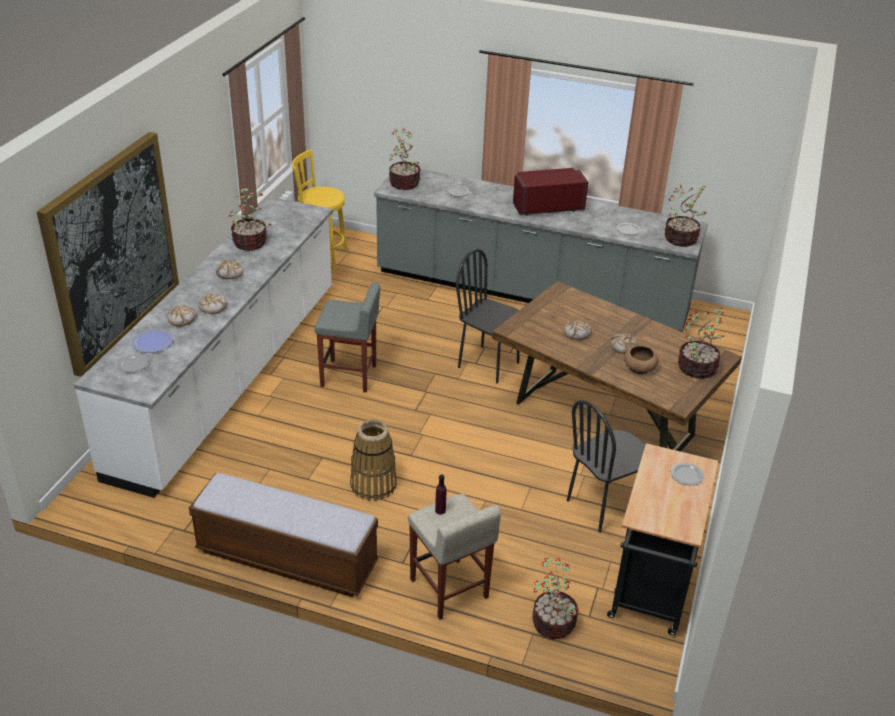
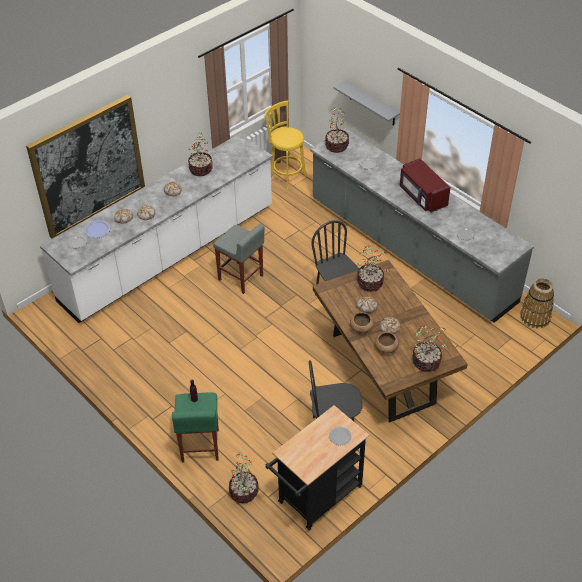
camera: 30 degrees right, 10 degrees up
(286, 558) = (125, 389): bench -> none
(373, 485) = (204, 361): basket -> basket (535, 317)
(432, 121) = (372, 103): none -> grey shelf
(449, 589) = (200, 446): beige stool -> green stool
(547, 207) = (422, 196): red microwave -> red microwave turned 135 degrees counterclockwise
(592, 357) = (361, 328): none -> brown bowl
(681, 239) = (499, 254): potted plant -> potted plant (371, 283)

